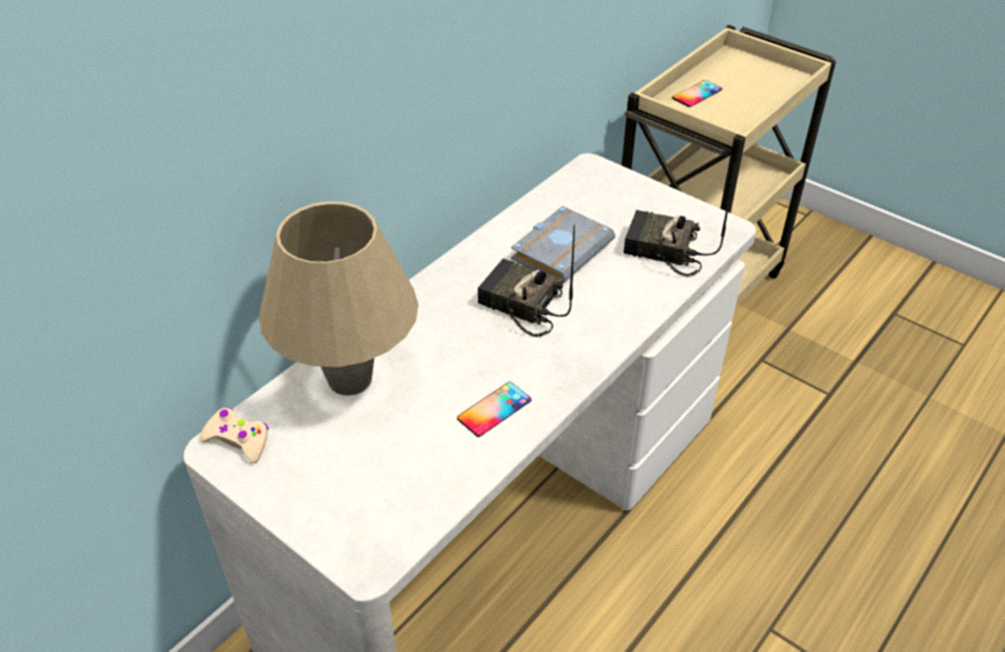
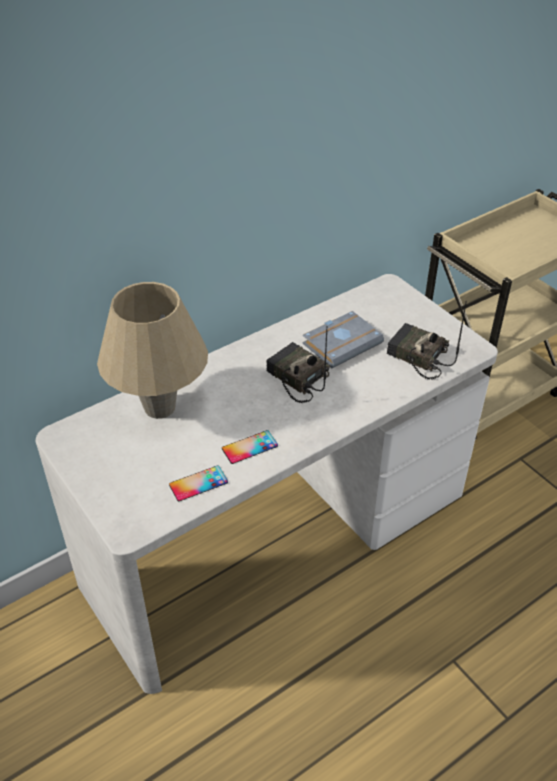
camera: 15 degrees right, 0 degrees up
(238, 440) = (73, 434): beige game controller -> none
(697, 94) = (493, 240): phone -> phone (198, 483)

